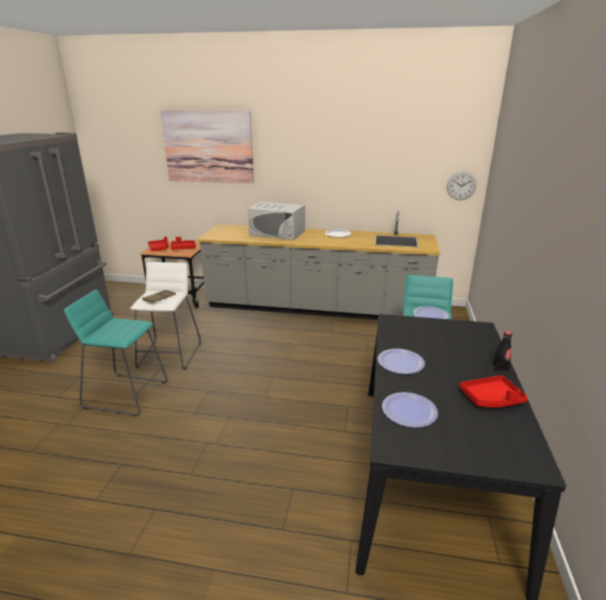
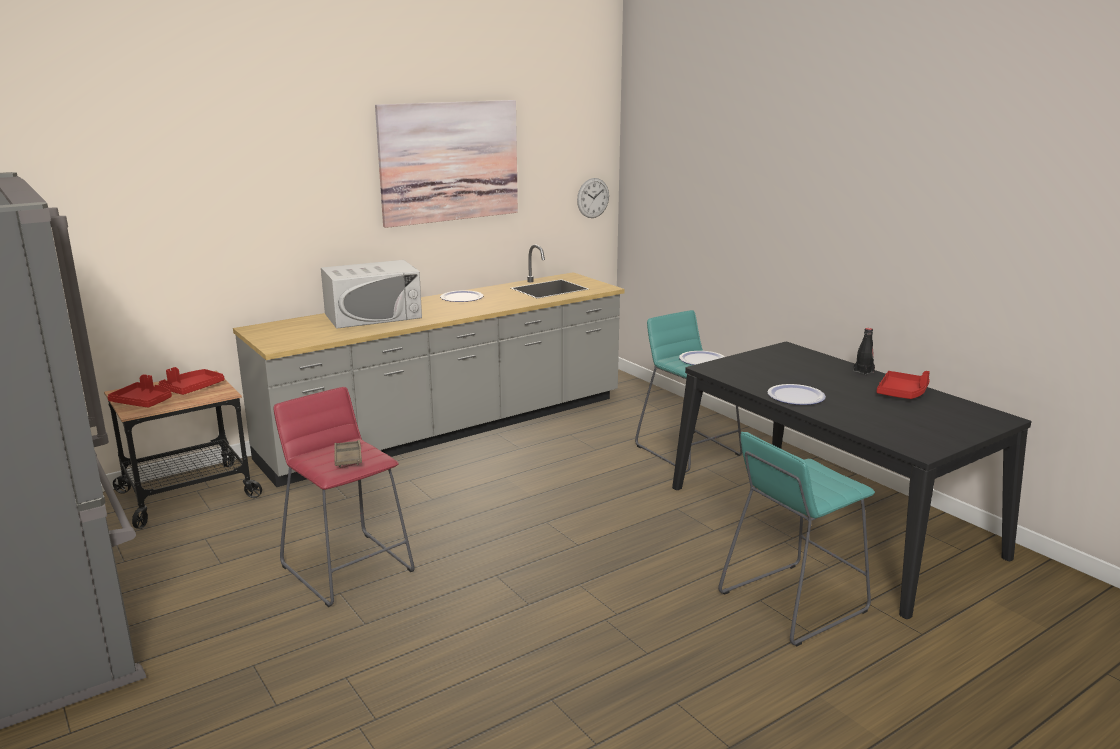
camera: 45 degrees left, 5 degrees down
(126, 394) = (387, 640): turquoise stool -> turquoise stool (792, 602)
(169, 354) = (348, 568): white stool -> red stool
(208, 146) = (203, 180): picture -> picture (449, 161)
(409, 410) = (877, 424): plate -> none

